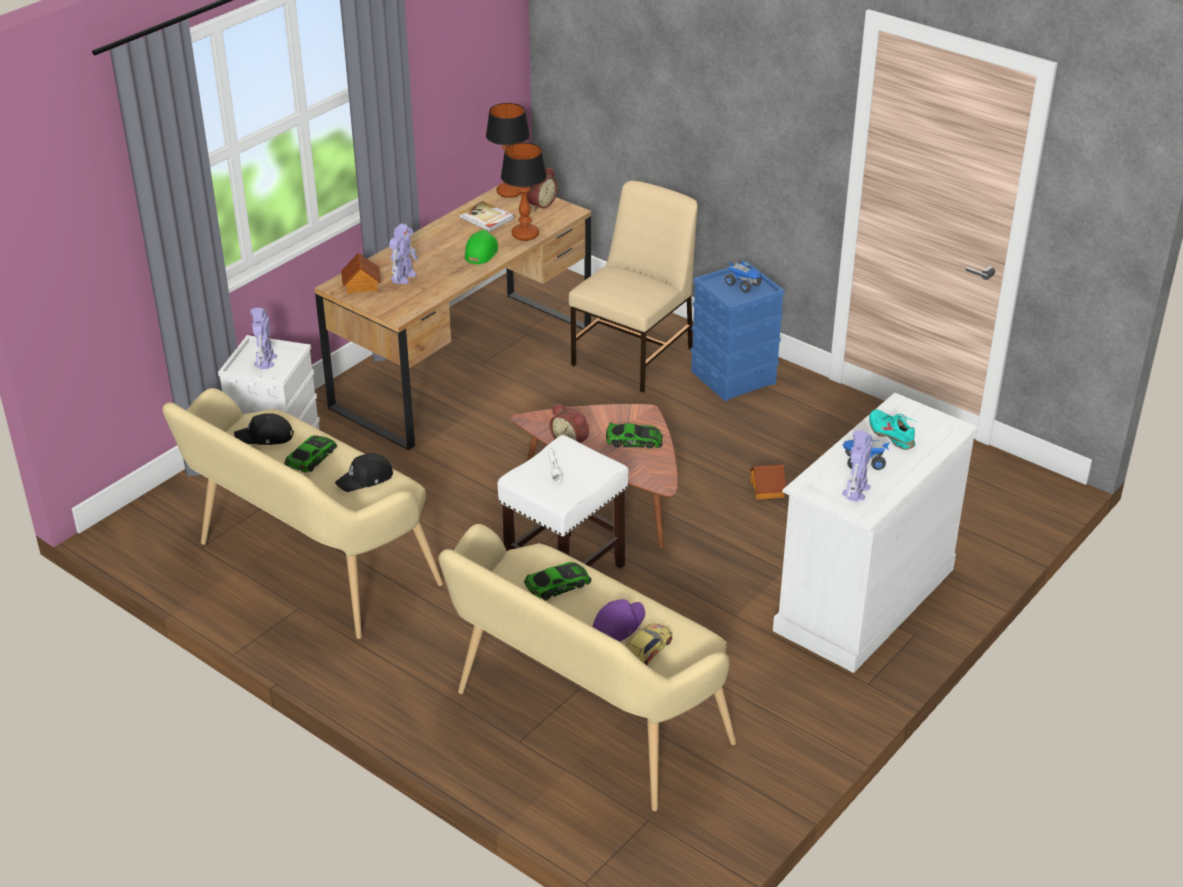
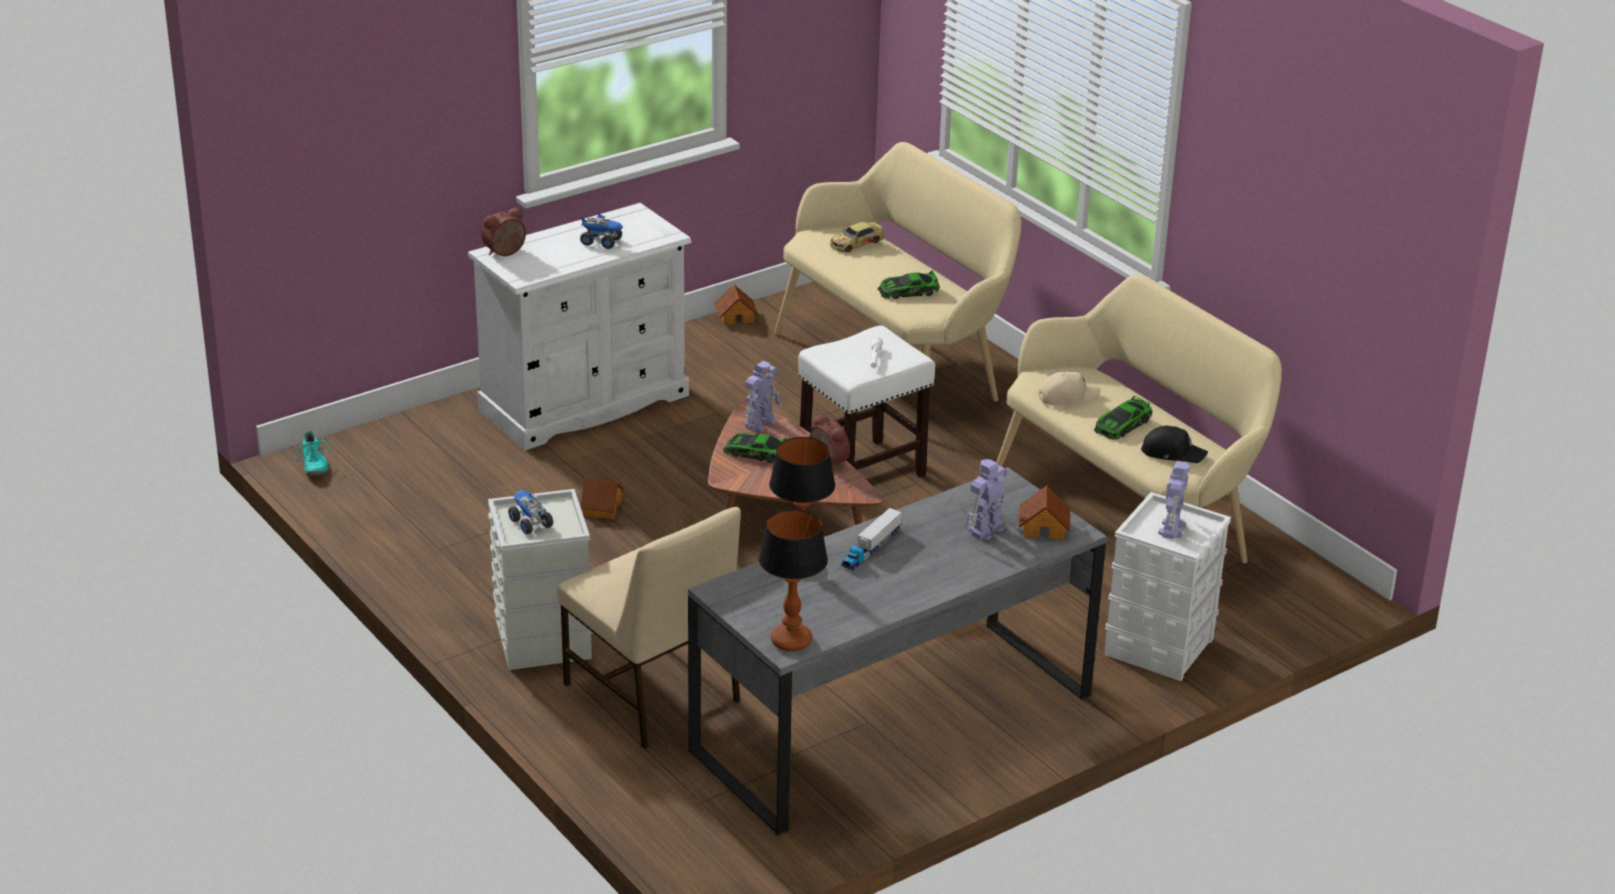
camera: 165 degrees left, 5 degrees down
(365, 479) = (1067, 396): black cap -> beige cap
(464, 367) = (893, 722): brown desk -> grey desk
(481, 252) = (871, 548): green cap -> toy truck
(486, 218) = (844, 601): book -> none
(540, 204) = (756, 611): alarm clock -> alarm clock (506, 253)
(617, 625) = (870, 259): purple cap -> none
(634, 356) = (652, 695): beige chair -> beige chair turned 90 degrees counterclockwise
(733, 376) = (542, 641): blue storage box -> grey storage box
(792, 763) = (736, 317): none -> toy house
(855, 491) = (629, 225): toy robot -> toy robot (761, 423)
(891, 434) = (555, 257): turquoise shoe -> turquoise shoe (313, 464)

